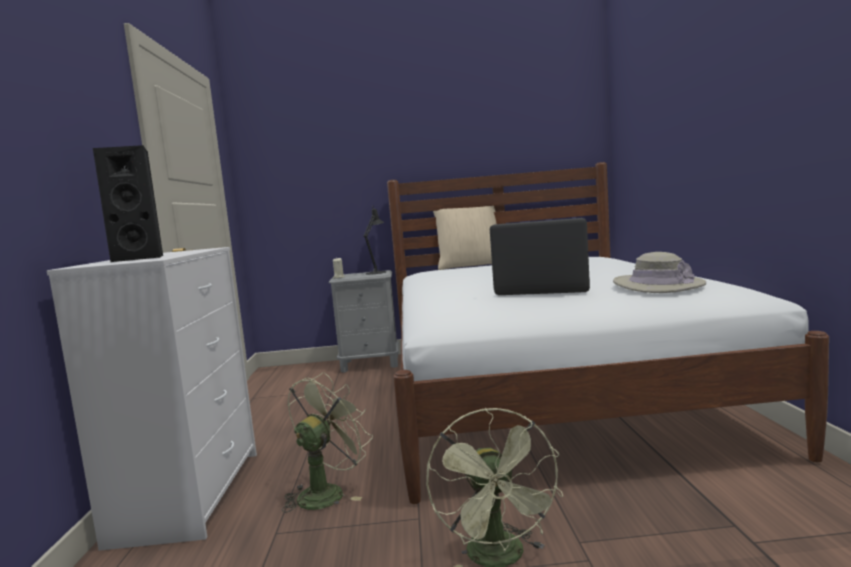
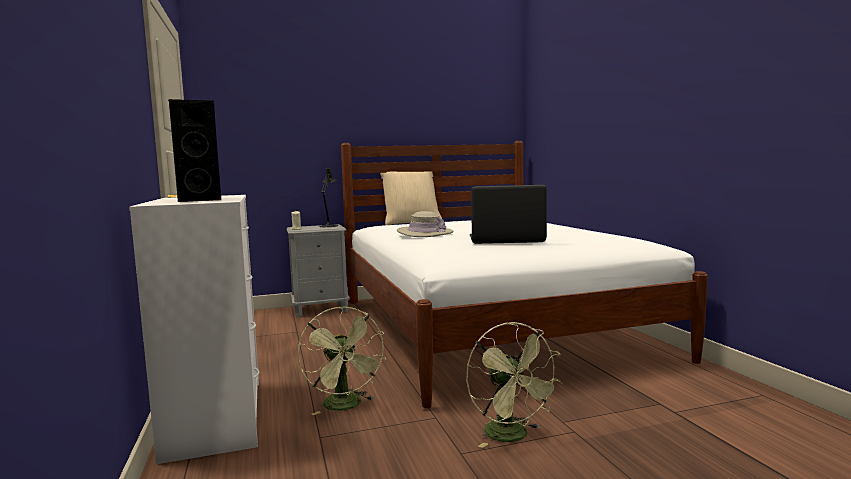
camera: 15 degrees left, 0 degrees up
(327, 492) = (346, 406): green fan -> green fan turned 135 degrees clockwise
(658, 285) = (591, 238): beige hat -> beige hat (425, 233)

